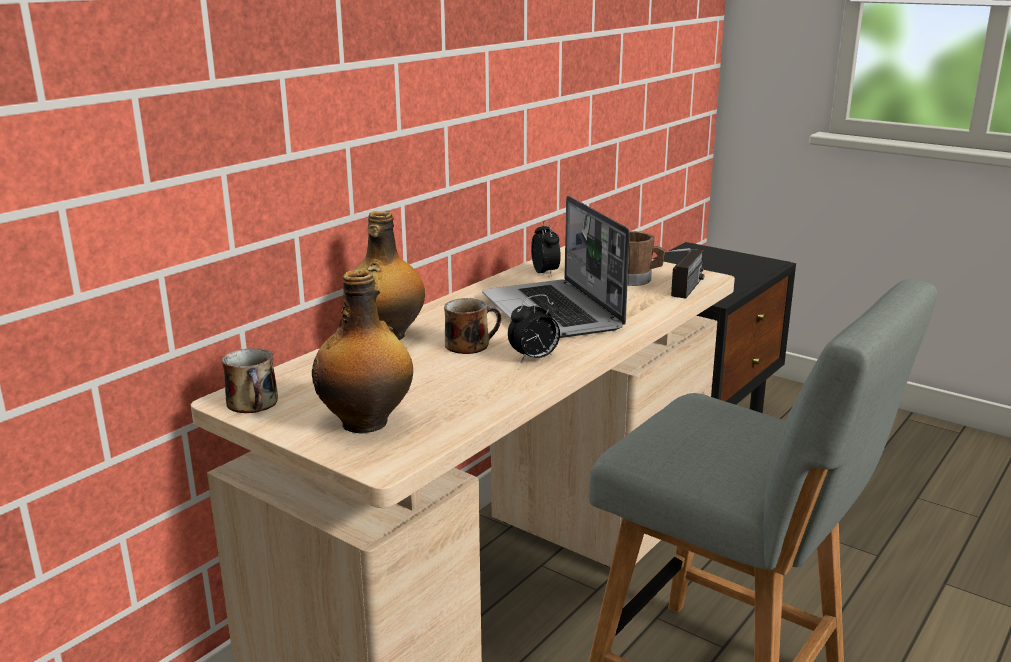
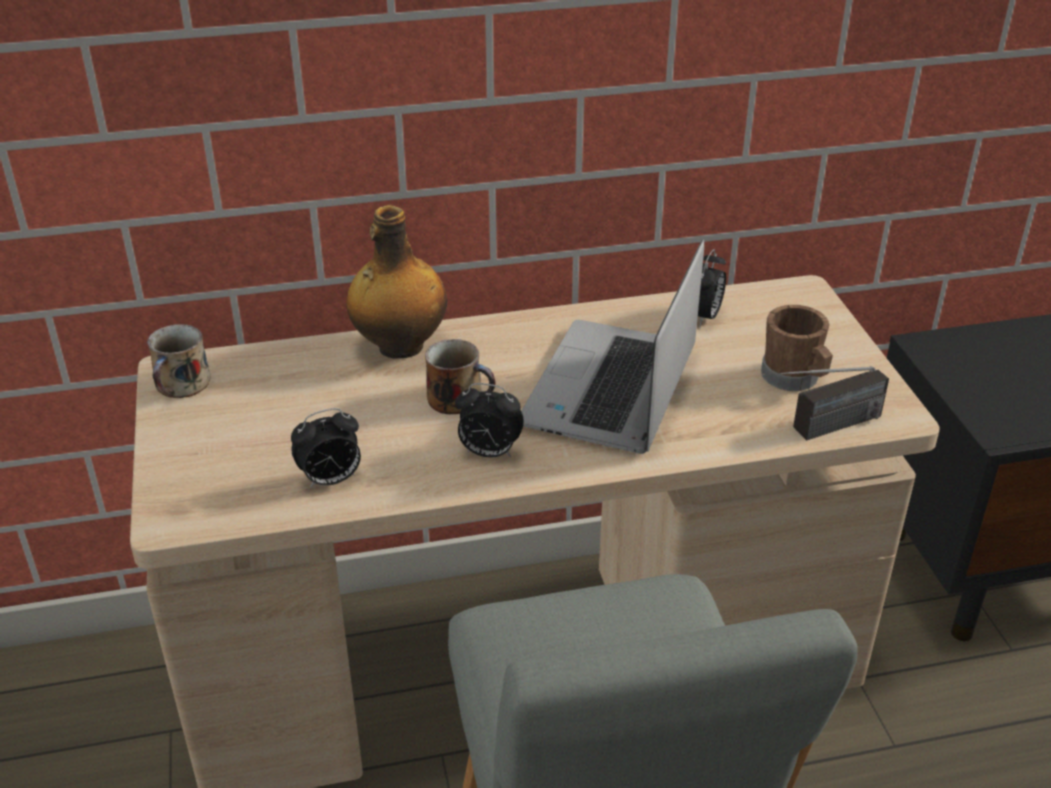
camera: 40 degrees right, 15 degrees up
(367, 422) = (228, 459): bottle -> none
(459, 404) = (330, 480): none -> alarm clock

